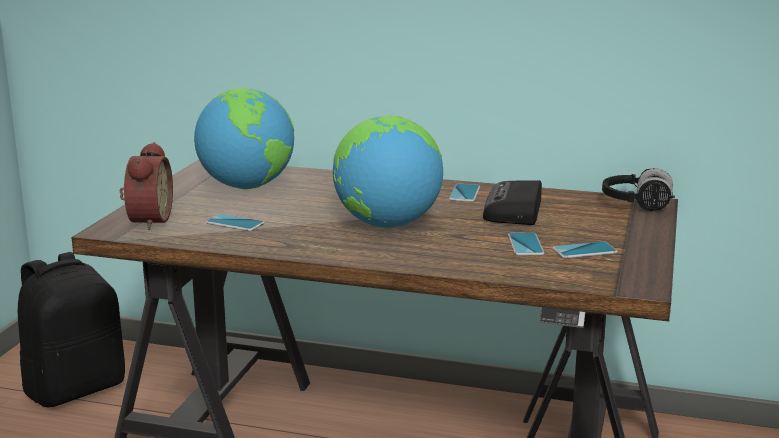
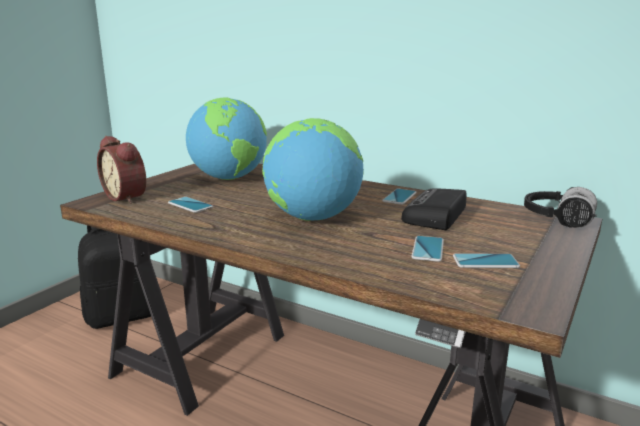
camera: 15 degrees right, 0 degrees up
(147, 220) = (128, 197): alarm clock -> alarm clock turned 120 degrees clockwise

